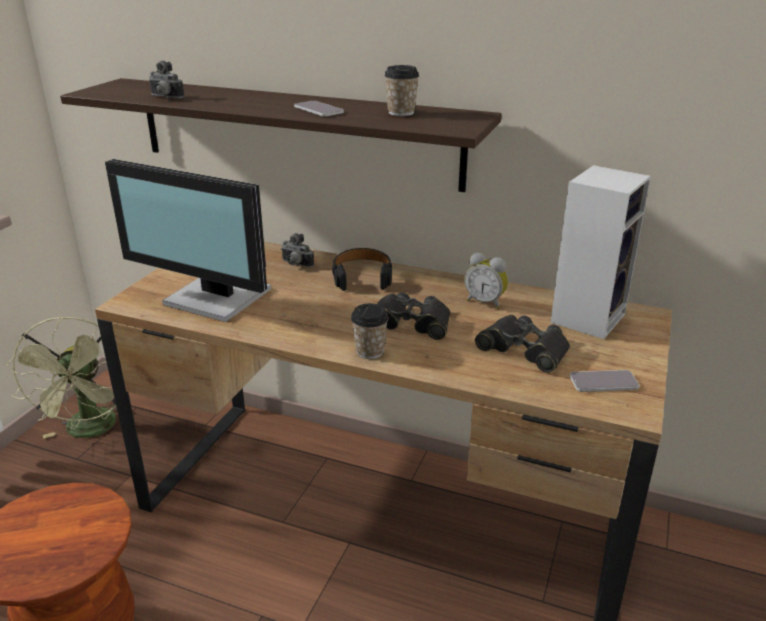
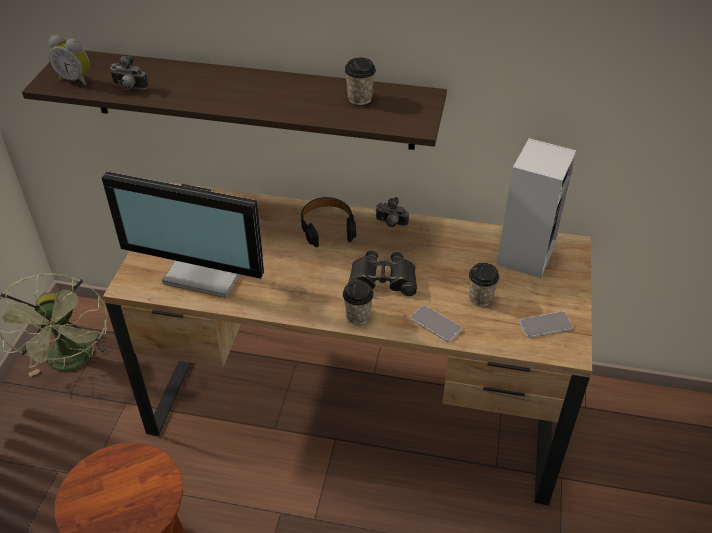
camera: 10 degrees left, 15 degrees up
(295, 265) = (264, 218): camera -> camera (390, 224)
(318, 110) = (284, 100): phone -> phone (435, 324)
(485, 302) = (439, 247): alarm clock -> alarm clock (76, 80)
(524, 349) = (480, 298): black binoculars -> cup

